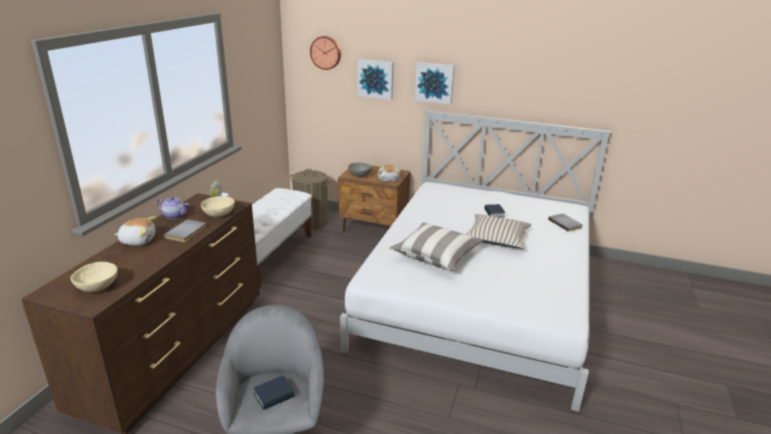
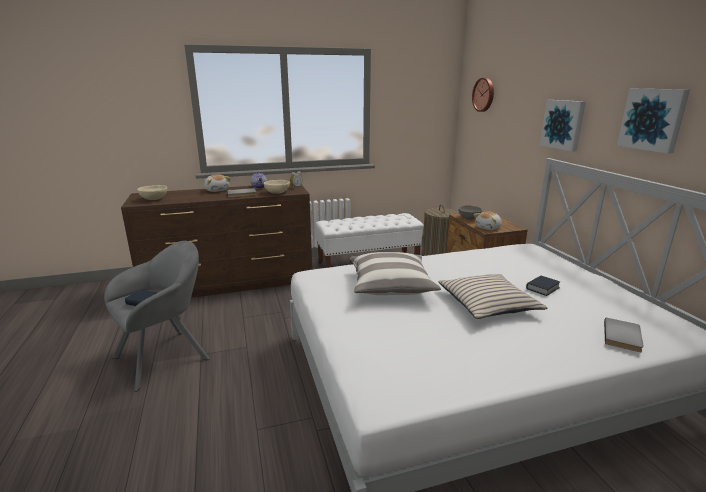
camera: 55 degrees right, 5 degrees down
(376, 78) = (515, 121): picture -> picture (653, 119)

